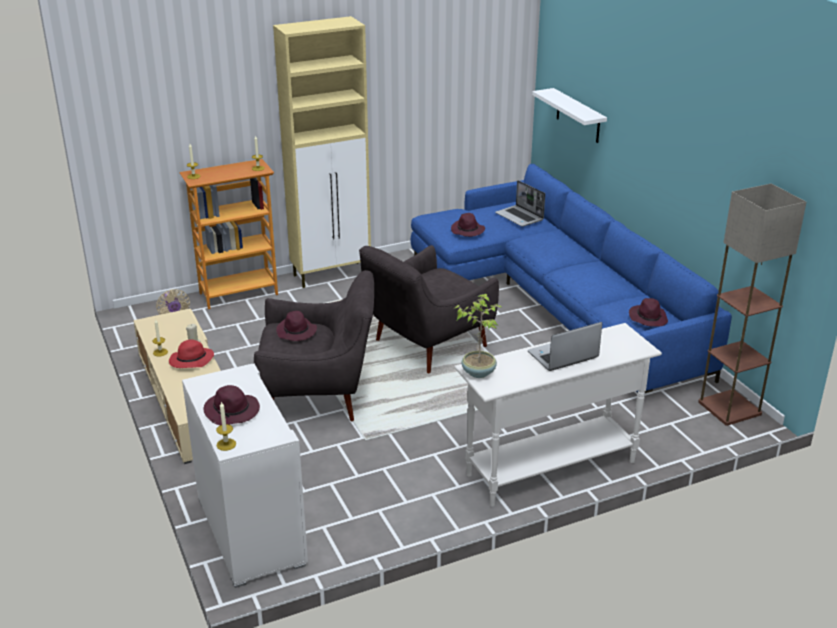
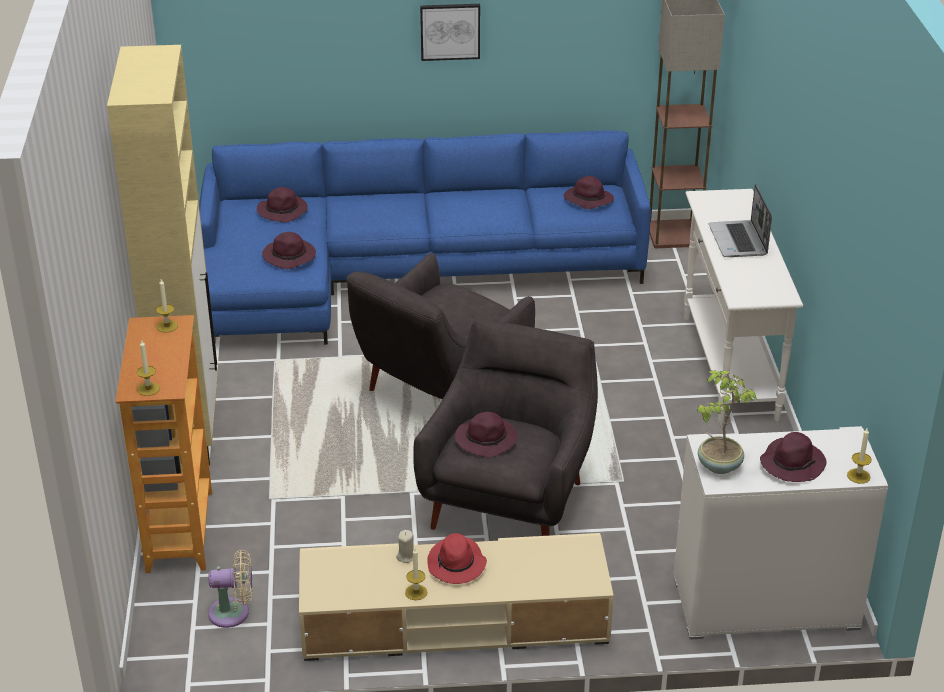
camera: 70 degrees left, 5 degrees up
(426, 345) = (439, 391): grey armchair -> grey armchair turned 60 degrees clockwise
(478, 372) = (750, 295): potted plant -> potted plant (718, 465)
(520, 217) = (283, 211): laptop -> purple hat
(578, 116) = (281, 50): white shelf -> none
(652, 147) = (450, 31): none -> picture

